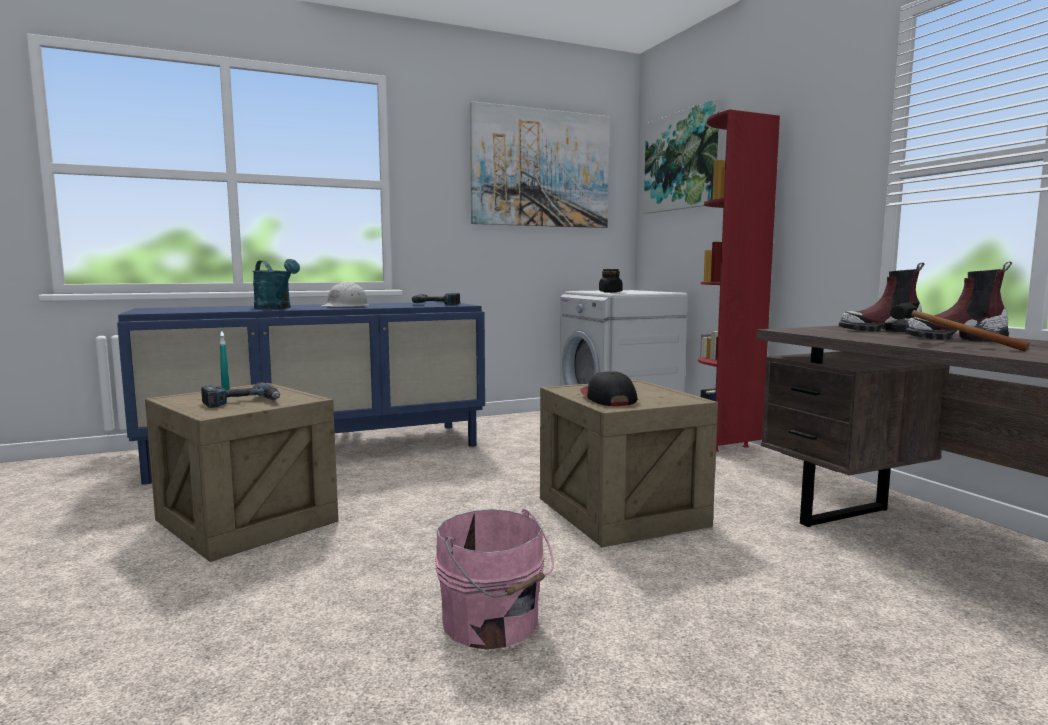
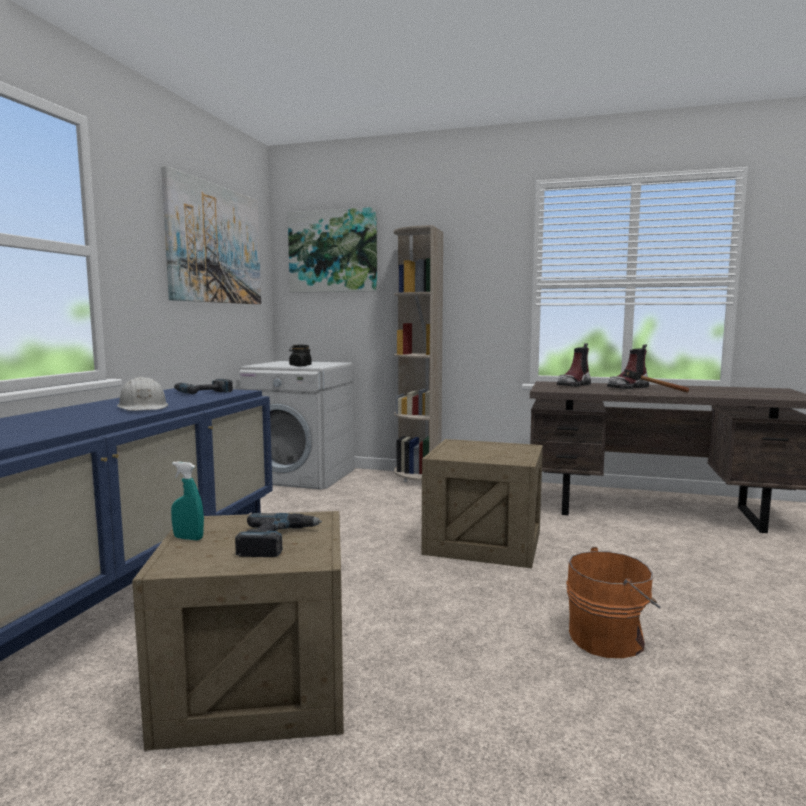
camera: 50 degrees left, 0 degrees up
(276, 308) = (77, 421): turquoise watering can -> none
(493, 624) = (609, 638): pink bucket -> orange bucket
(607, 398) = (494, 456): cap -> none
(721, 444) = (416, 479): red bookcase -> beige bookcase

